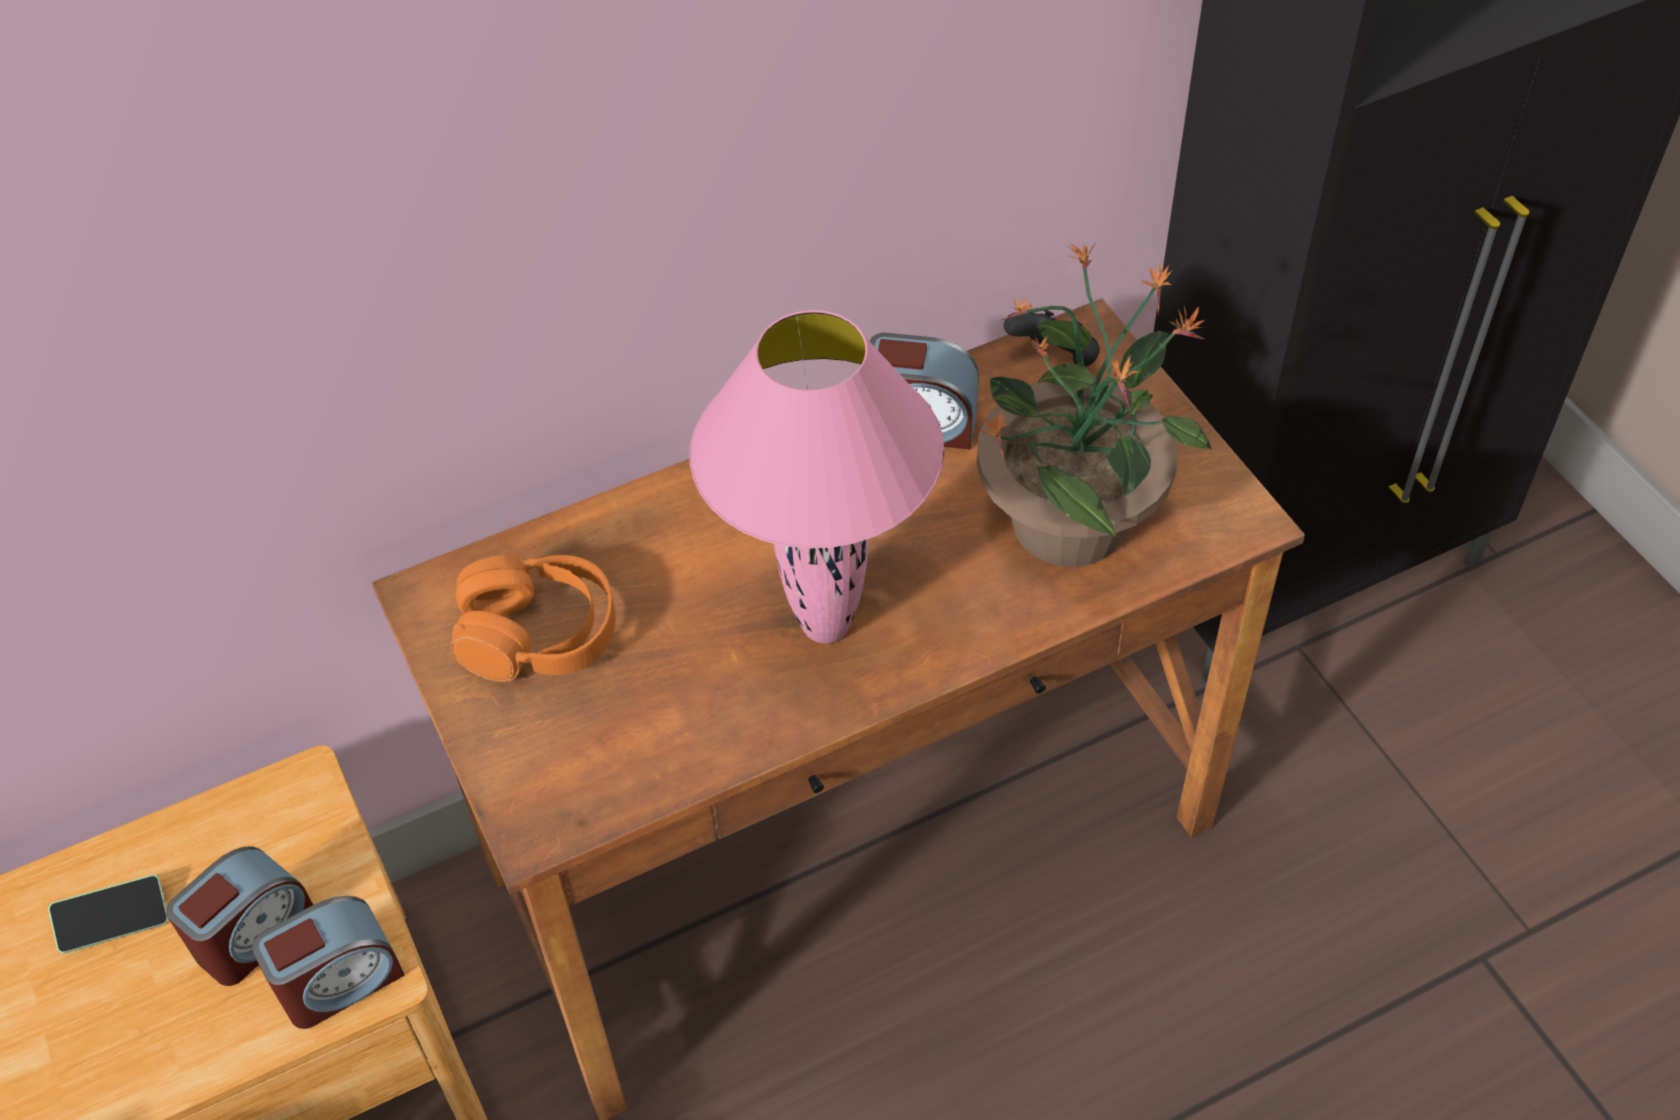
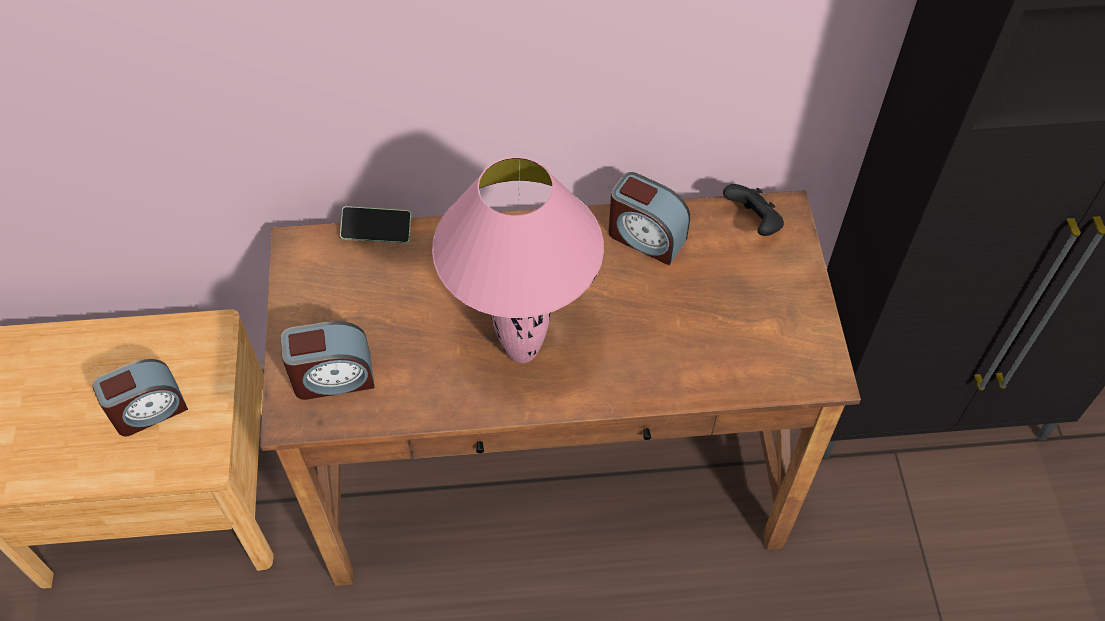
camera: 20 degrees right, 5 degrees up
(114, 921) = (79, 373): phone -> phone (377, 231)
(339, 981) = (182, 456): alarm clock -> alarm clock (333, 377)
(539, 634) = (350, 294): orange headphones -> none
(1072, 520) = (711, 335): potted plant -> none

